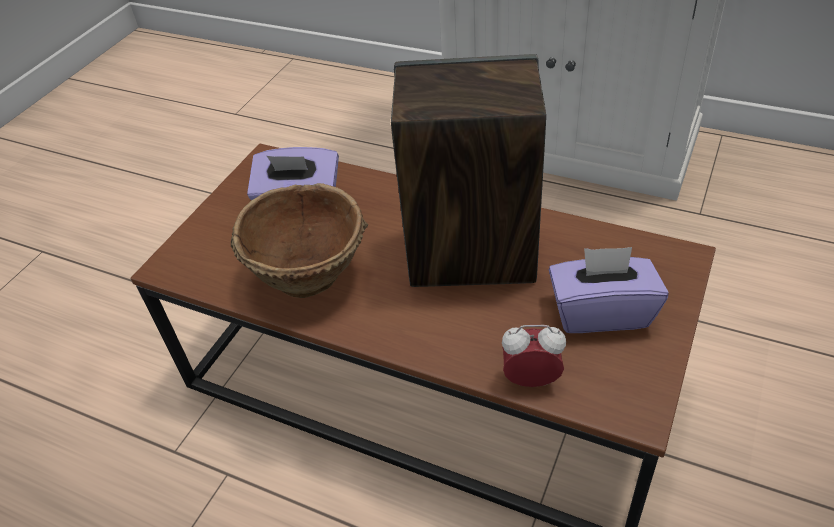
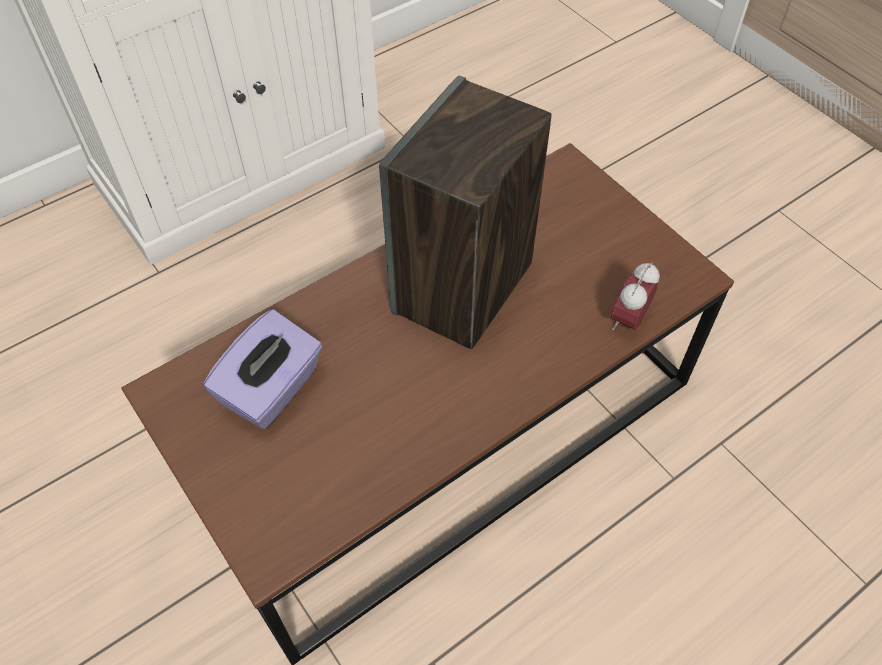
camera: 65 degrees left, 10 degrees up
(310, 274) = (391, 422): brown bowl -> none
(601, 312) = (589, 242): purple tissue box -> none

